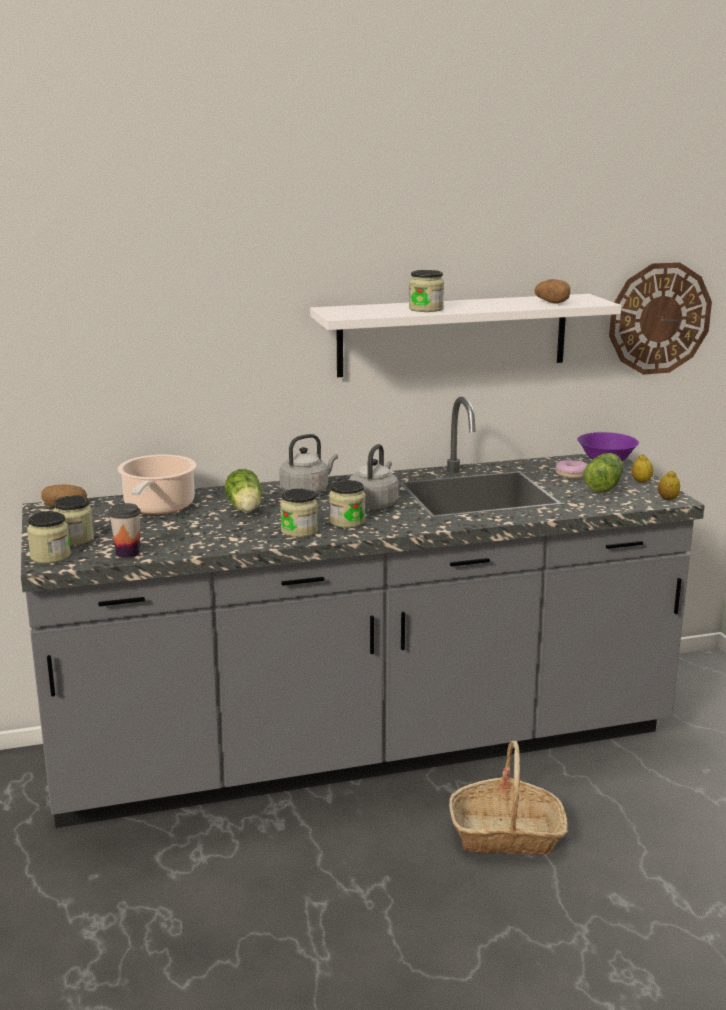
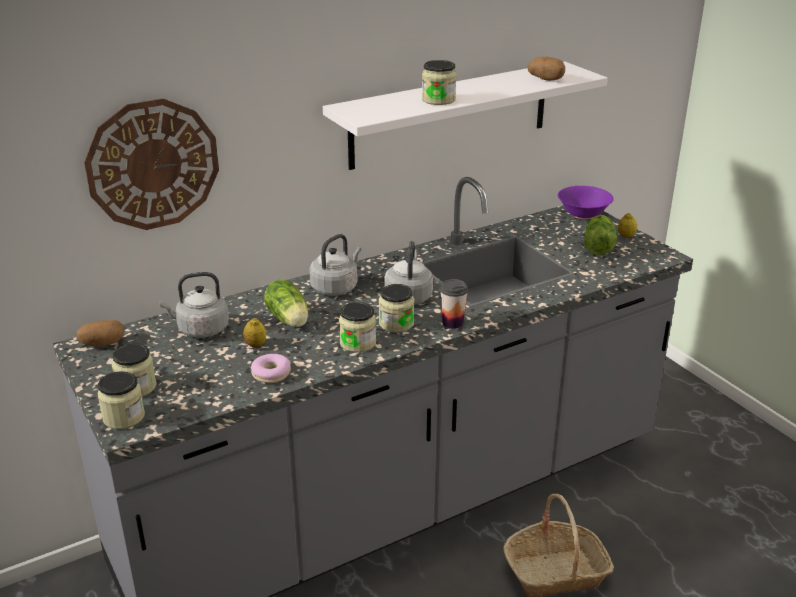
camera: 15 degrees left, 10 degrees up
(128, 553) = (203, 400): cup -> cup (452, 323)
(158, 507) = (200, 329): cooking pot -> grey kettle
(572, 474) = (563, 235): donut -> donut (271, 374)
(659, 318) = (619, 76): wall clock -> wall clock (153, 164)
(667, 499) = (660, 256): lemon -> lemon (255, 345)

